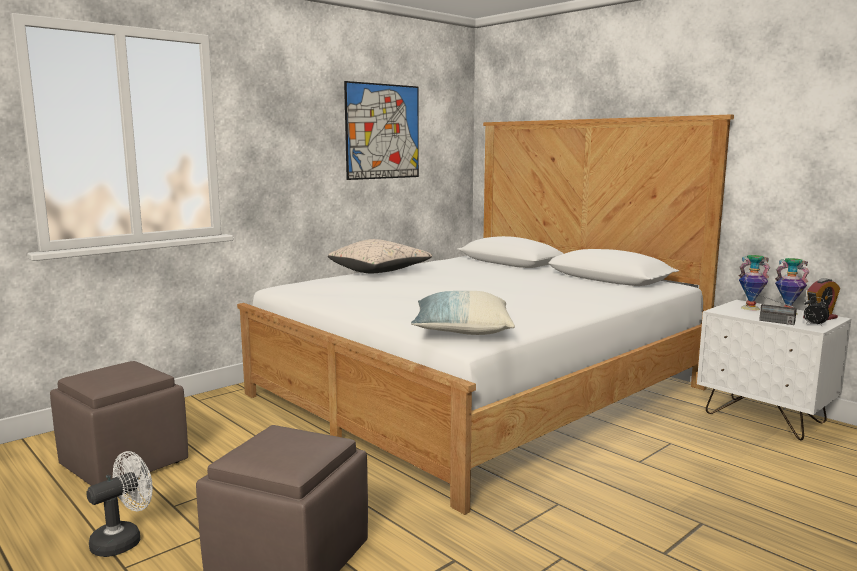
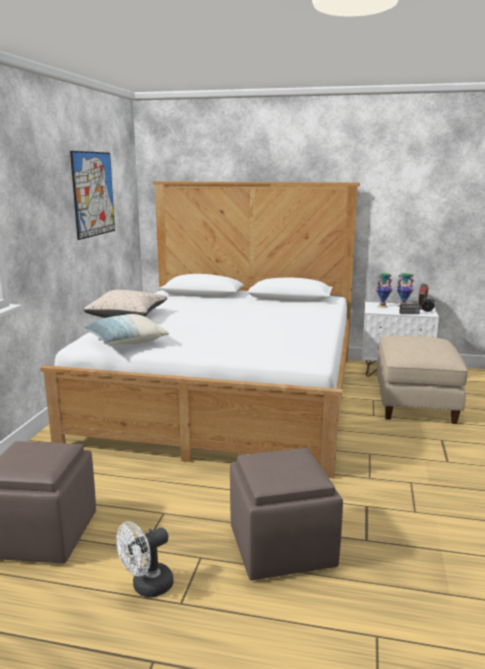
camera: 35 degrees left, 5 degrees up
(123, 540) = (147, 587): white fan -> white fan turned 135 degrees counterclockwise
(462, 331) = (294, 355): pillow -> pillow (126, 342)
(732, 464) = (414, 403): none -> beige ottoman

